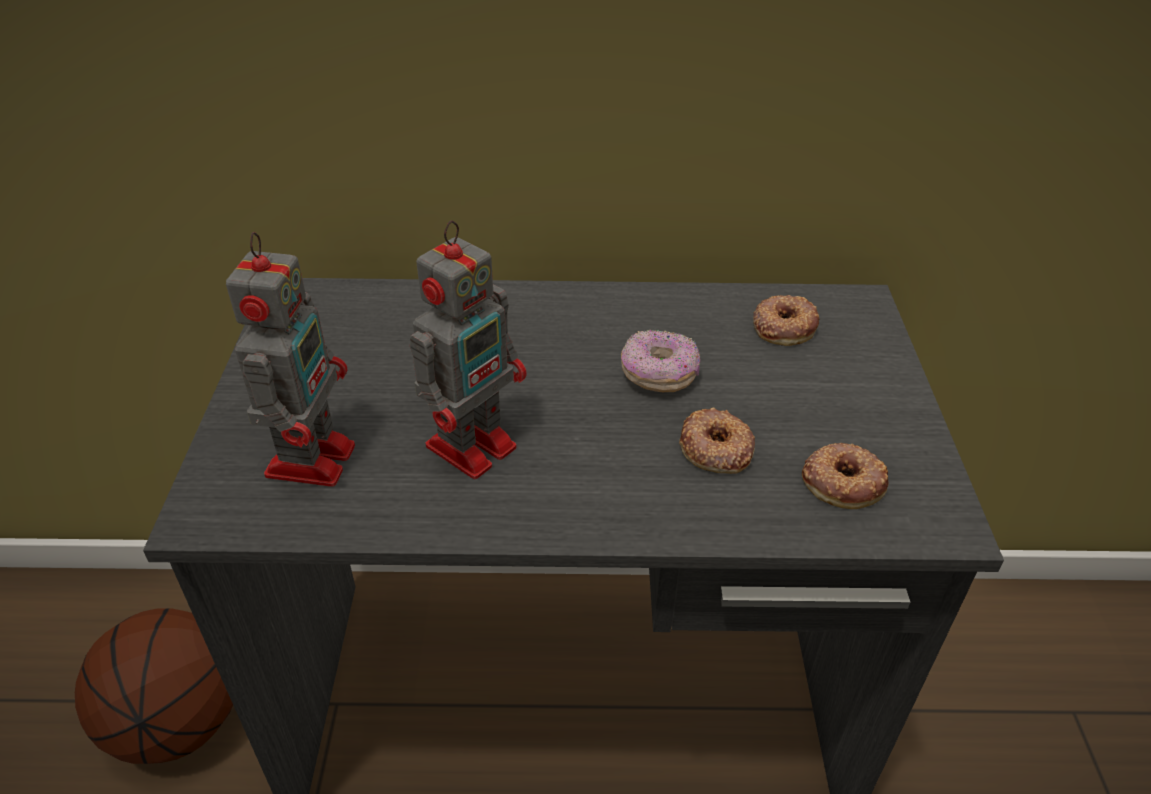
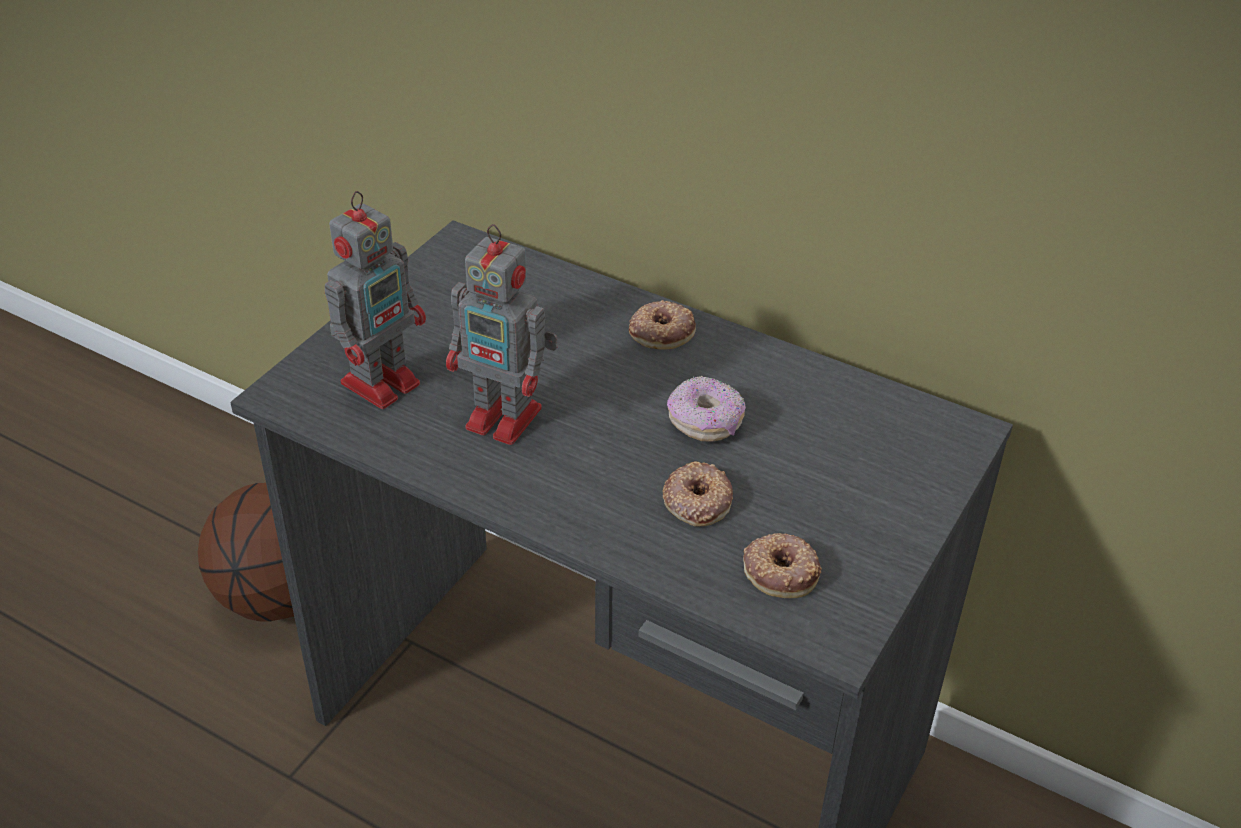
camera: 30 degrees right, 0 degrees up
(474, 444) = (507, 419): toy robot -> toy robot turned 45 degrees clockwise
(783, 326) = (863, 424): donut -> donut (661, 331)

